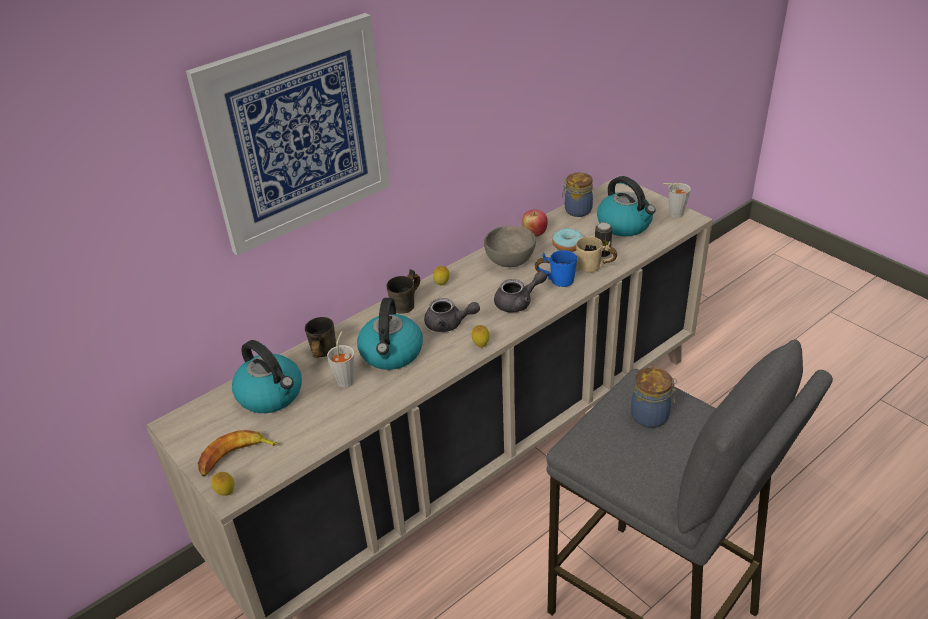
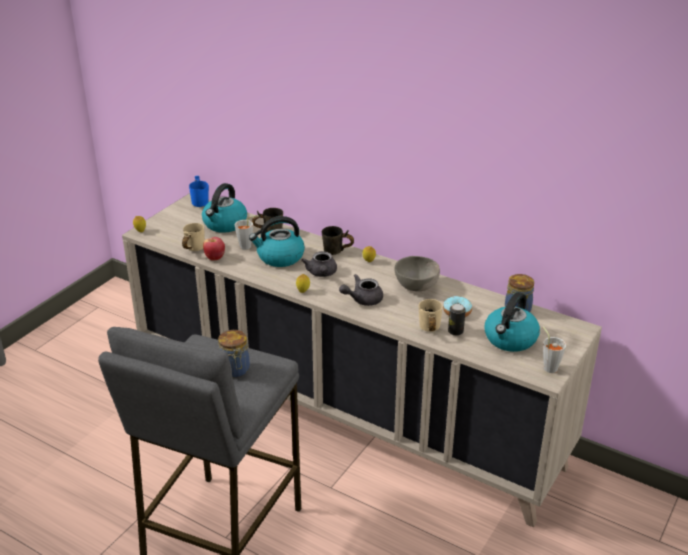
camera: 70 degrees right, 5 degrees down
(236, 457) = (168, 227): banana -> none
(297, 134) = (305, 85): picture -> none
(321, 438) = (191, 249): none -> beige mug
(518, 302) = (362, 299): grey teapot -> grey teapot turned 105 degrees clockwise
(534, 233) = (465, 292): apple -> apple (215, 258)
(556, 280) = (402, 313): blue mug -> blue mug (201, 202)

